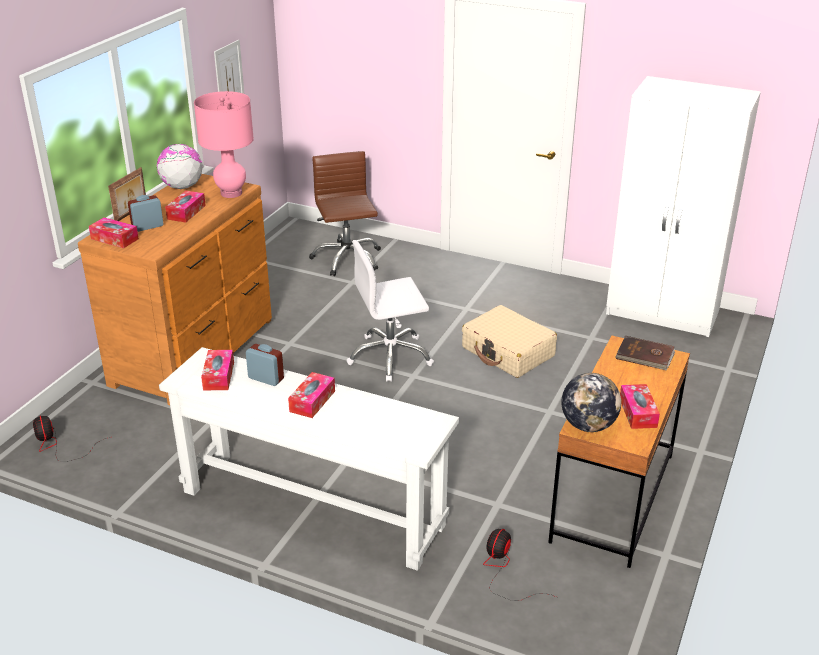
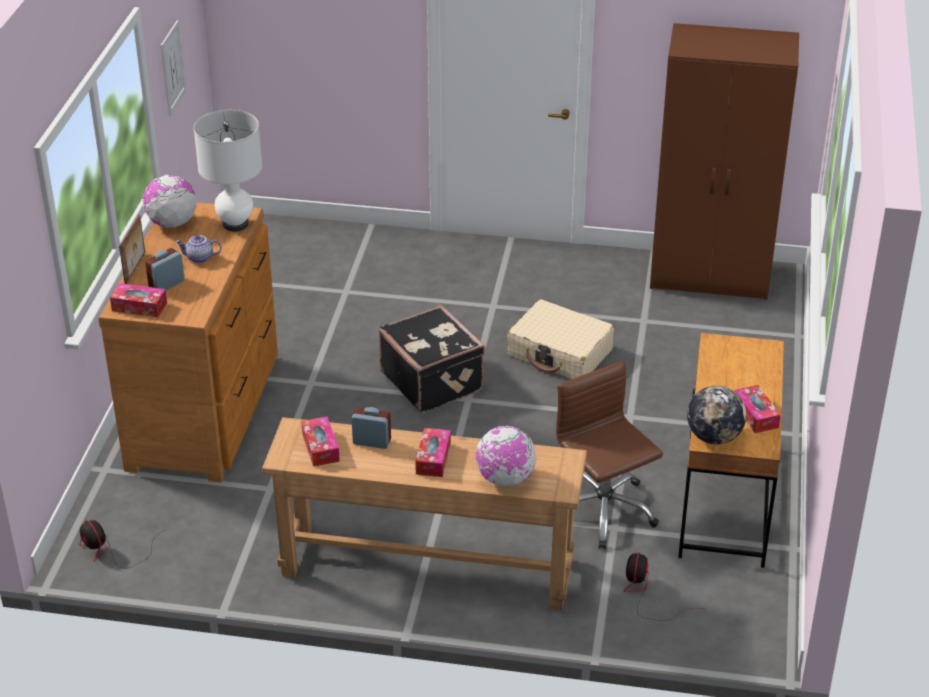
camera: 15 degrees left, 5 degrees up
(186, 212) = (199, 258): tissue box -> teapot
(231, 193) = (235, 224): pink table lamp -> white table lamp
(312, 508) = (427, 567): white console table -> brown console table
(347, 259) = (325, 260): brown office chair -> brown office chair (602, 511)
(369, 429) = (505, 479): none -> globe
(390, 357) = (433, 381): white office chair -> black suitcase
(645, 356) = (741, 351): brown book -> none
(663, 313) = (711, 277): white wardrobe -> brown wardrobe

